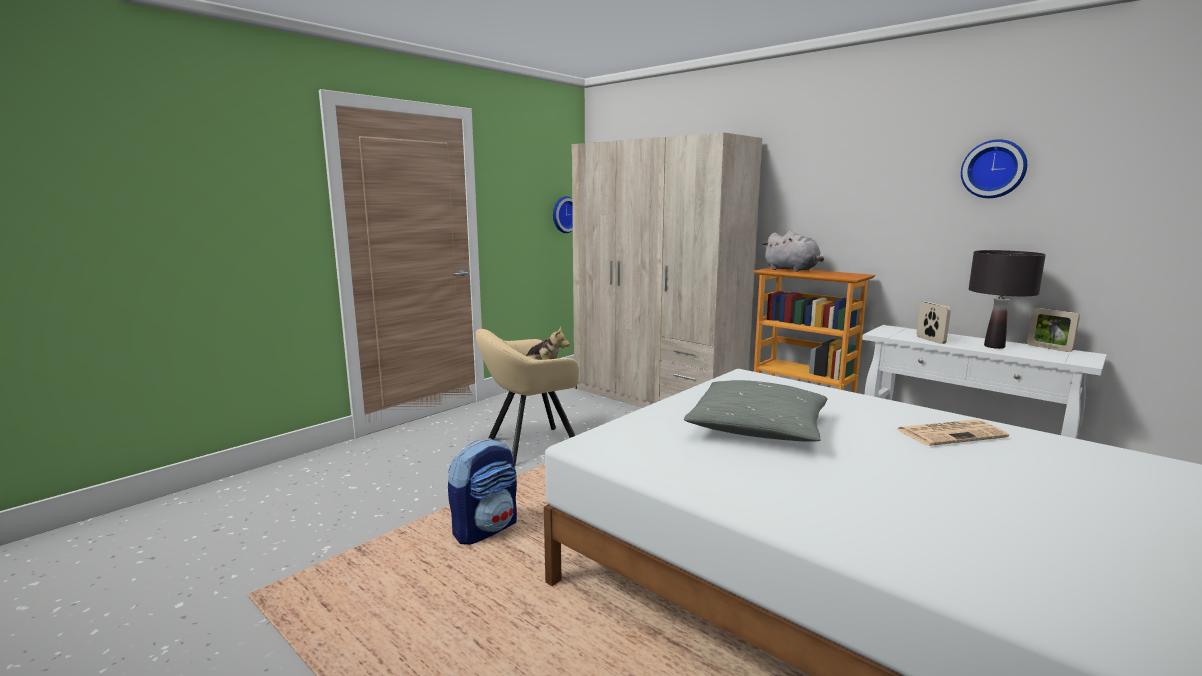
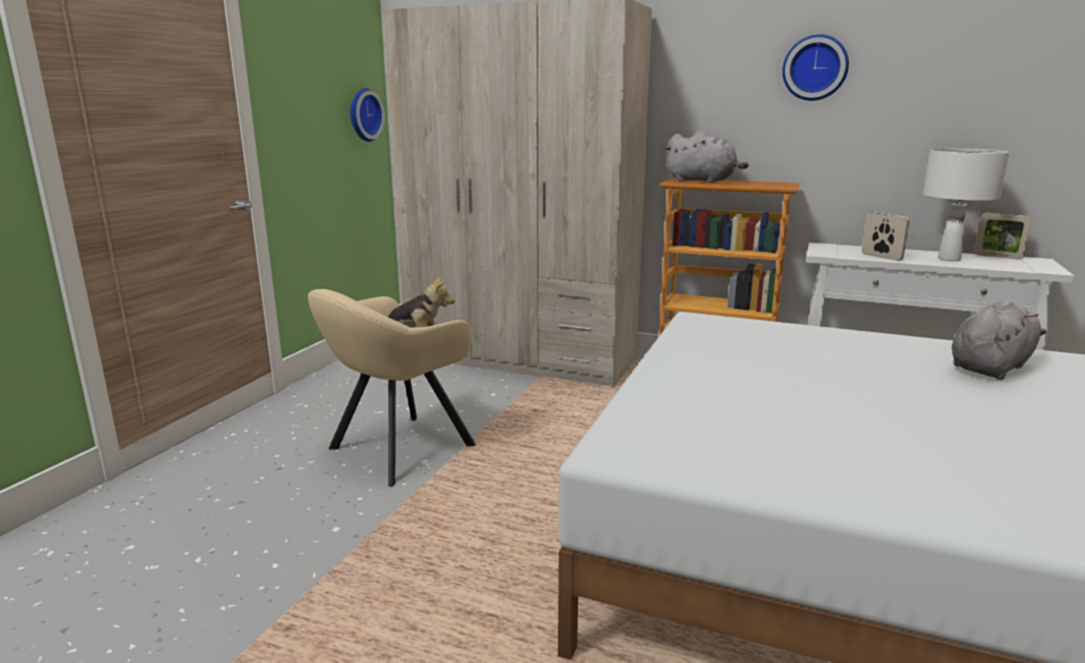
camera: 20 degrees left, 5 degrees up
(486, 529) = (416, 591): backpack -> none
(757, 428) = (795, 391): grey pillow -> none
(951, 433) = (991, 367): newspaper -> grey plush toy
(994, 169) = (939, 52): wall clock -> wall clock (815, 68)
(994, 346) = (949, 259): black table lamp -> white table lamp

